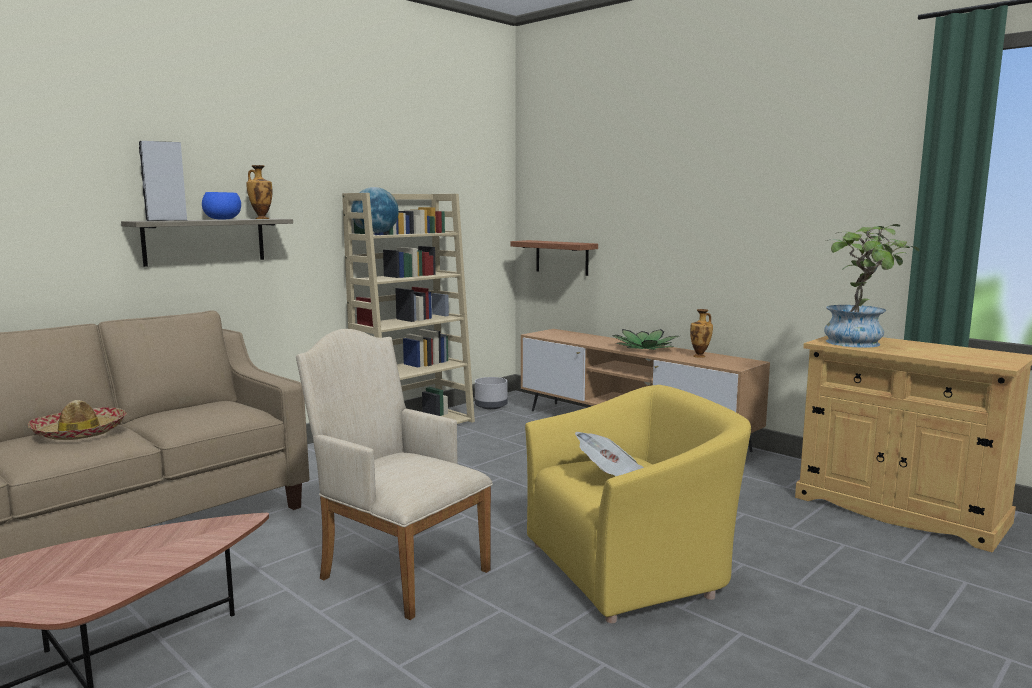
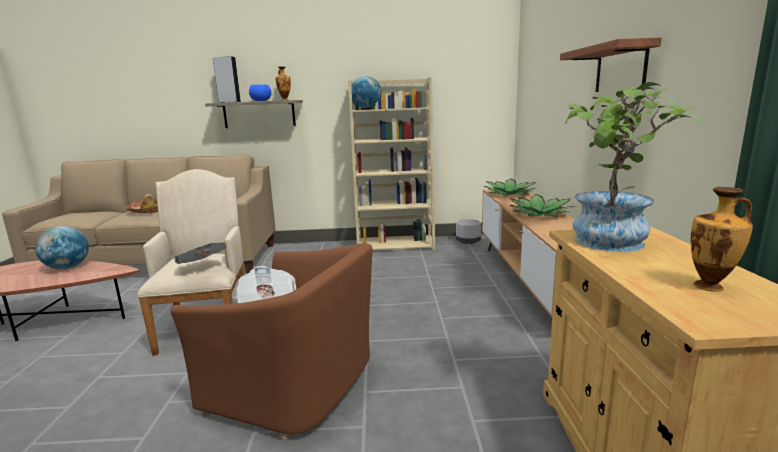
camera: 45 degrees right, 5 degrees up
(108, 551) = (67, 267): none -> globe
(441, 465) = (202, 266): none -> newspaper
(562, 257) = (531, 128): shelf -> shelf (620, 68)
(563, 335) = (509, 194): none -> potted plant
(630, 567) = (296, 384): yellow armchair -> brown armchair
(700, 356) = (566, 229): vase -> vase (710, 287)

